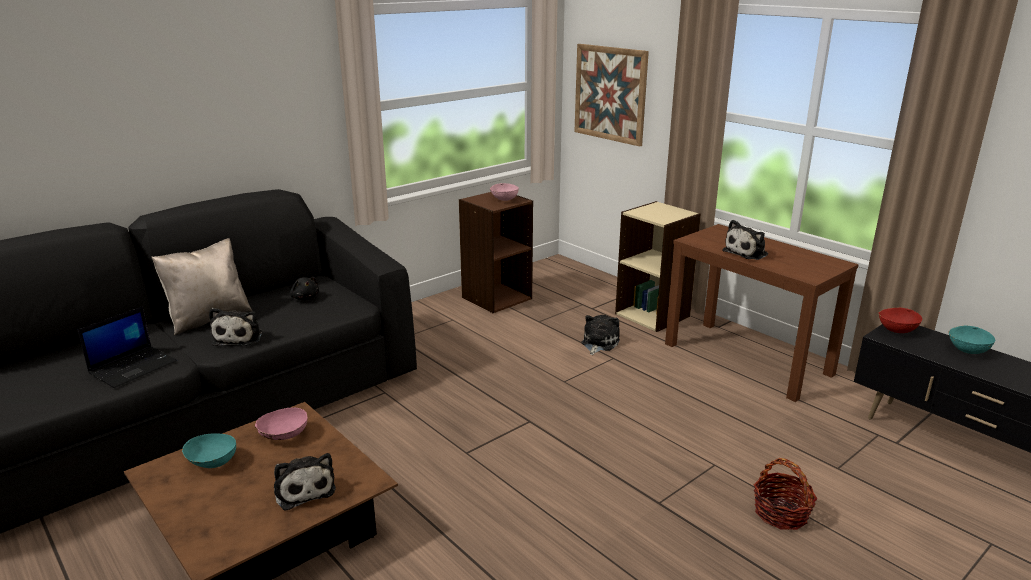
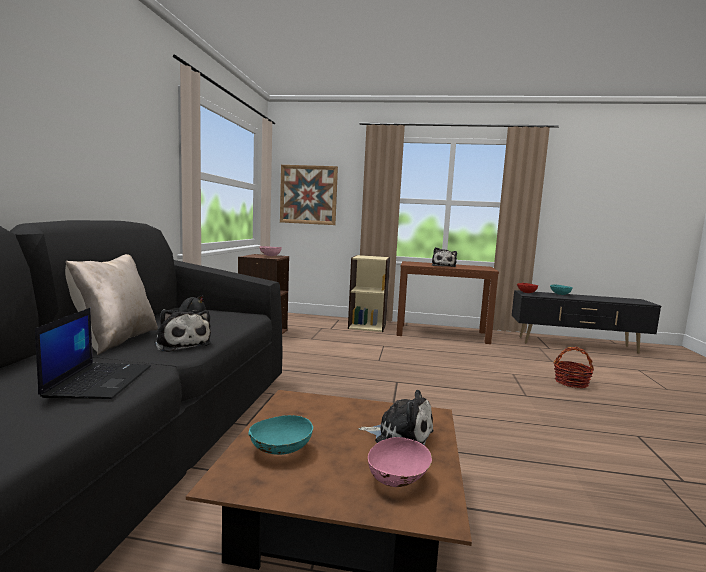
camera: 40 degrees left, 15 degrees down
(283, 436) = (309, 412): pink bowl -> pink bowl (398, 480)
(598, 343) = (363, 341): plush toy -> none

